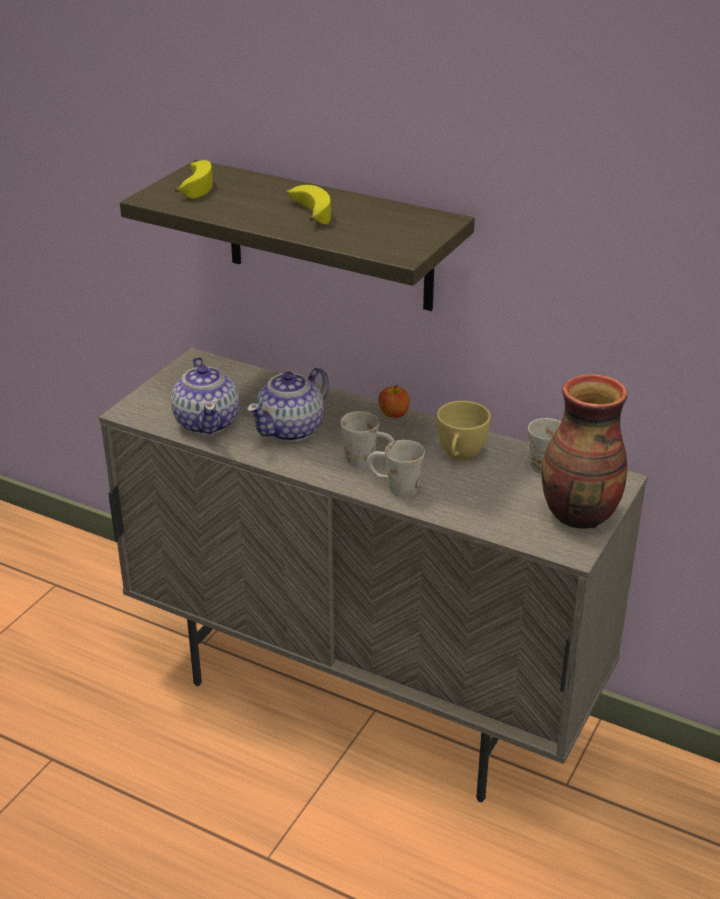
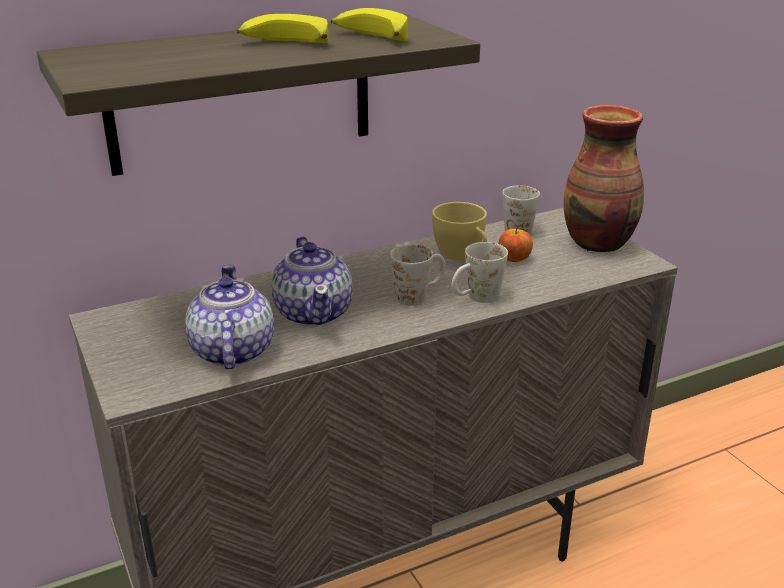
camera: 55 degrees left, 5 degrees down
(194, 186) = (110, 61): banana -> banana (370, 37)
(207, 422) = (231, 352): teapot -> teapot turned 120 degrees counterclockwise
(393, 414) = (359, 260): apple -> apple (514, 259)

